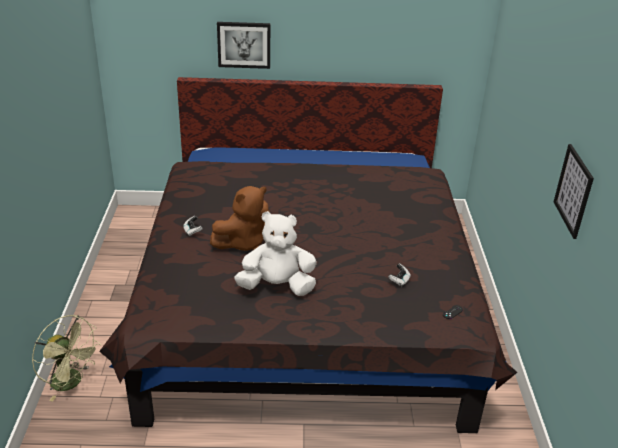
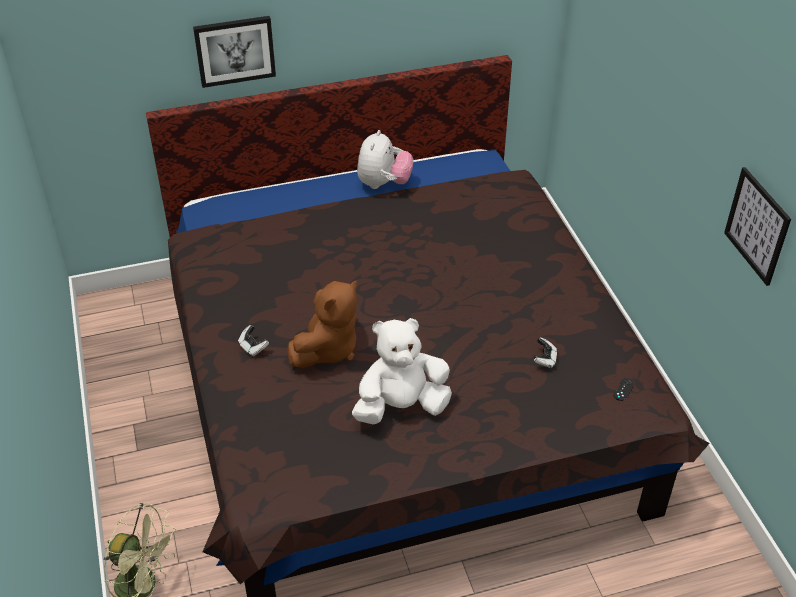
camera: 15 degrees left, 10 degrees up
(333, 159) = (383, 184): none -> plush toy

